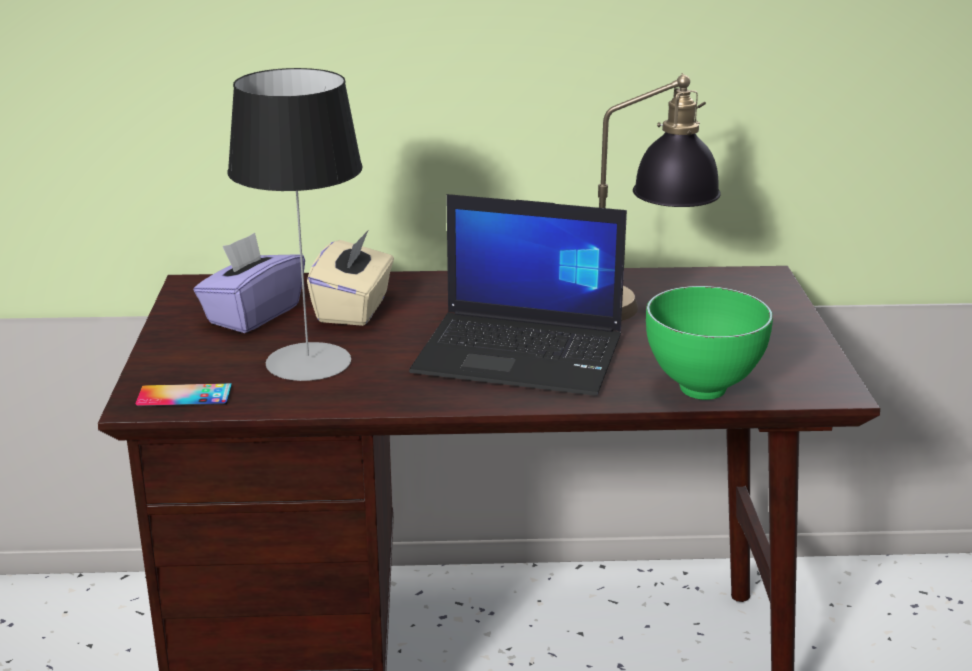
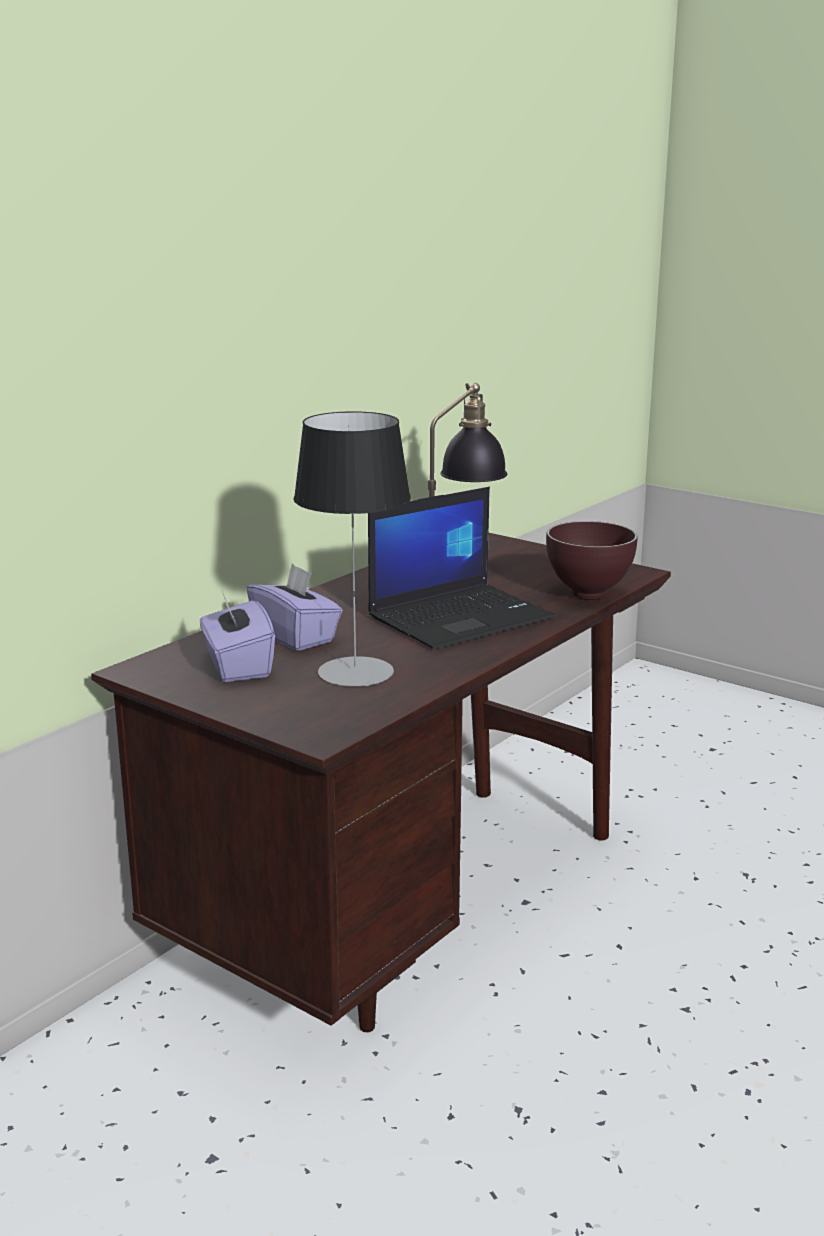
camera: 50 degrees left, 5 degrees down
(184, 396) = (335, 722): phone -> none
(354, 309) = (296, 636): beige tissue box -> purple tissue box
(700, 390) = (586, 595): green bowl -> brown bowl

